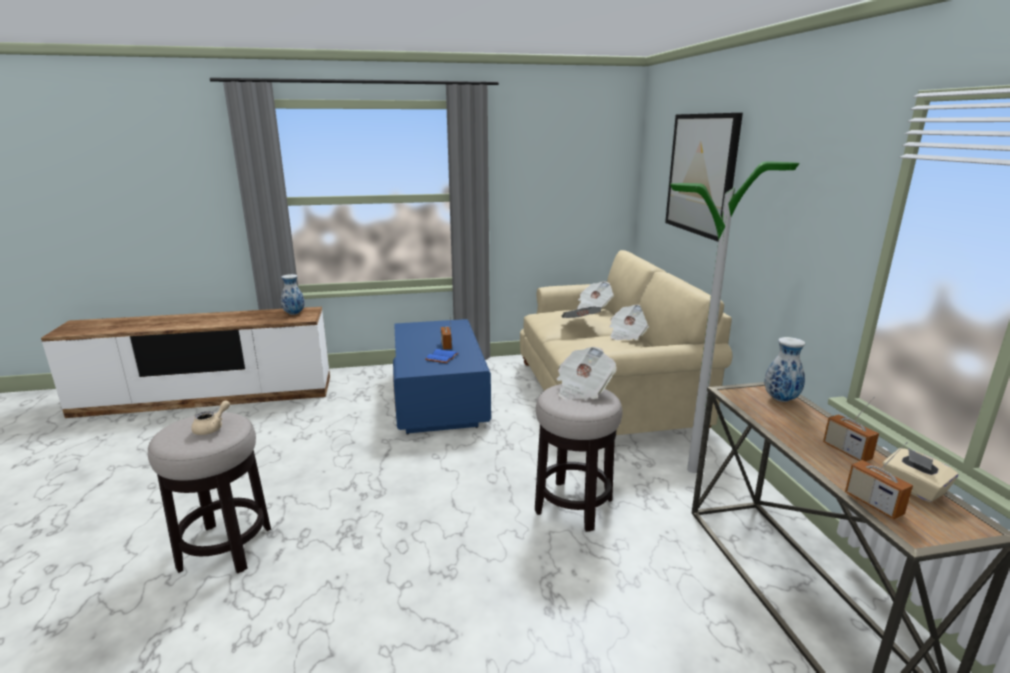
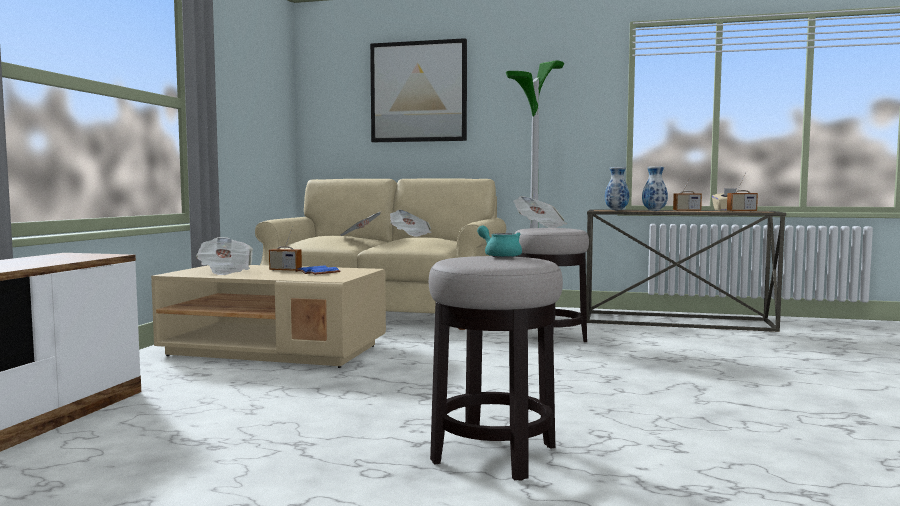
camera: 65 degrees left, 15 degrees down
(212, 428) = (500, 255): beige teapot -> turquoise teapot
(294, 314) = (62, 257): vase -> vase (654, 211)
(439, 398) = (275, 350): blue coffee table -> beige coffee table
(594, 307) = (324, 233): newspaper -> newspaper (225, 271)

